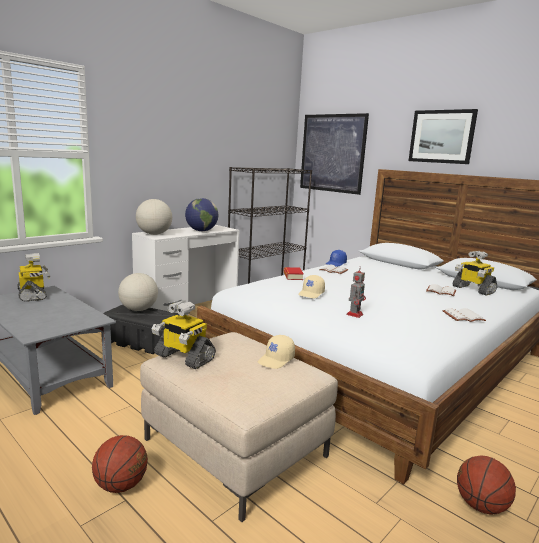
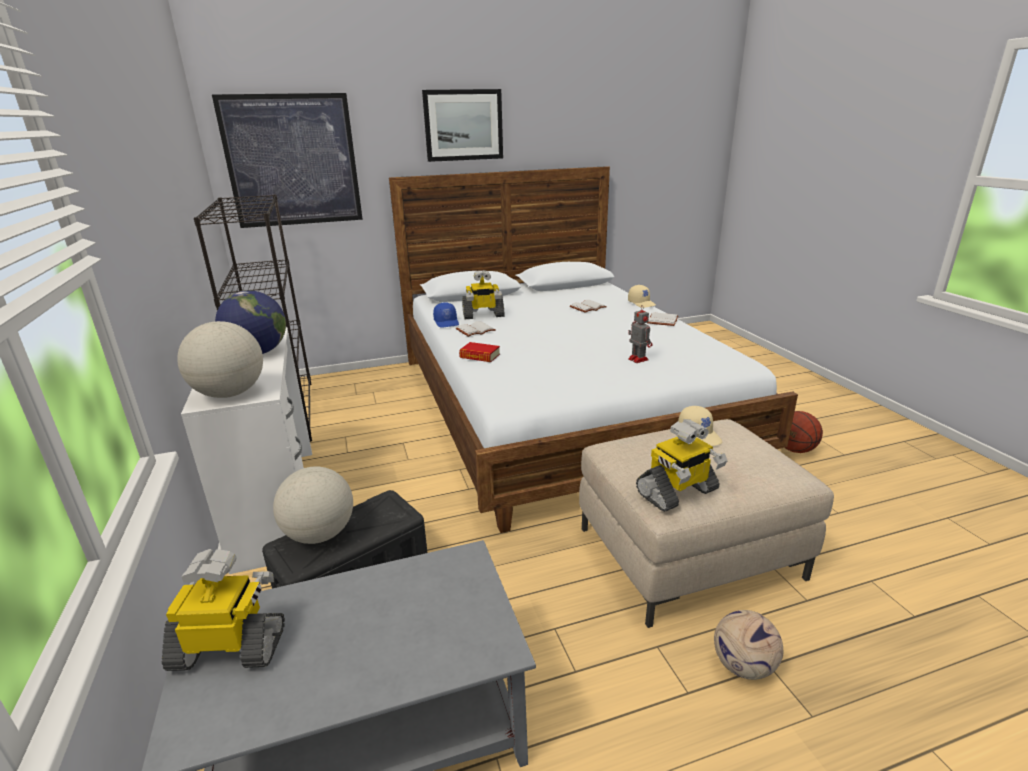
camera: 60 degrees left, 10 degrees up
(121, 485) = (742, 666): basketball -> football
(311, 294) = (566, 361): beige cap -> beige cap (642, 303)
(472, 289) = (590, 295): toy robot -> toy robot (483, 315)

